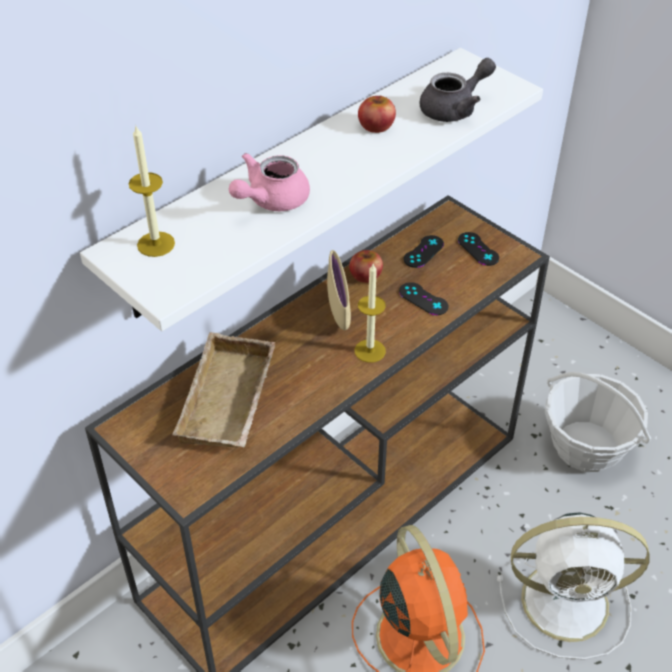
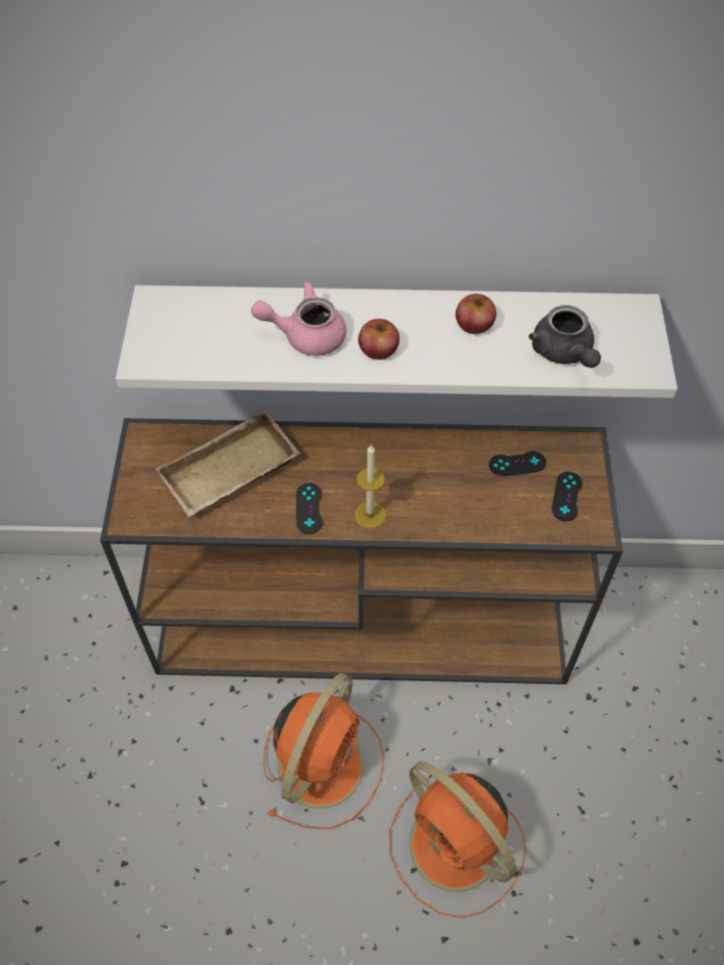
camera: 45 degrees right, 10 degrees up
(156, 244) = (186, 314): candle -> none
(338, 307) = (391, 460): beige bowl -> none
(365, 275) = (445, 448): apple -> apple (378, 349)
(423, 299) = (464, 505): black game controller -> black game controller (309, 508)
(454, 108) = (564, 353): grey teapot -> grey teapot turned 60 degrees clockwise
(569, 602) = (457, 848): white fan -> orange fan
(586, 446) = (623, 744): basket -> none

